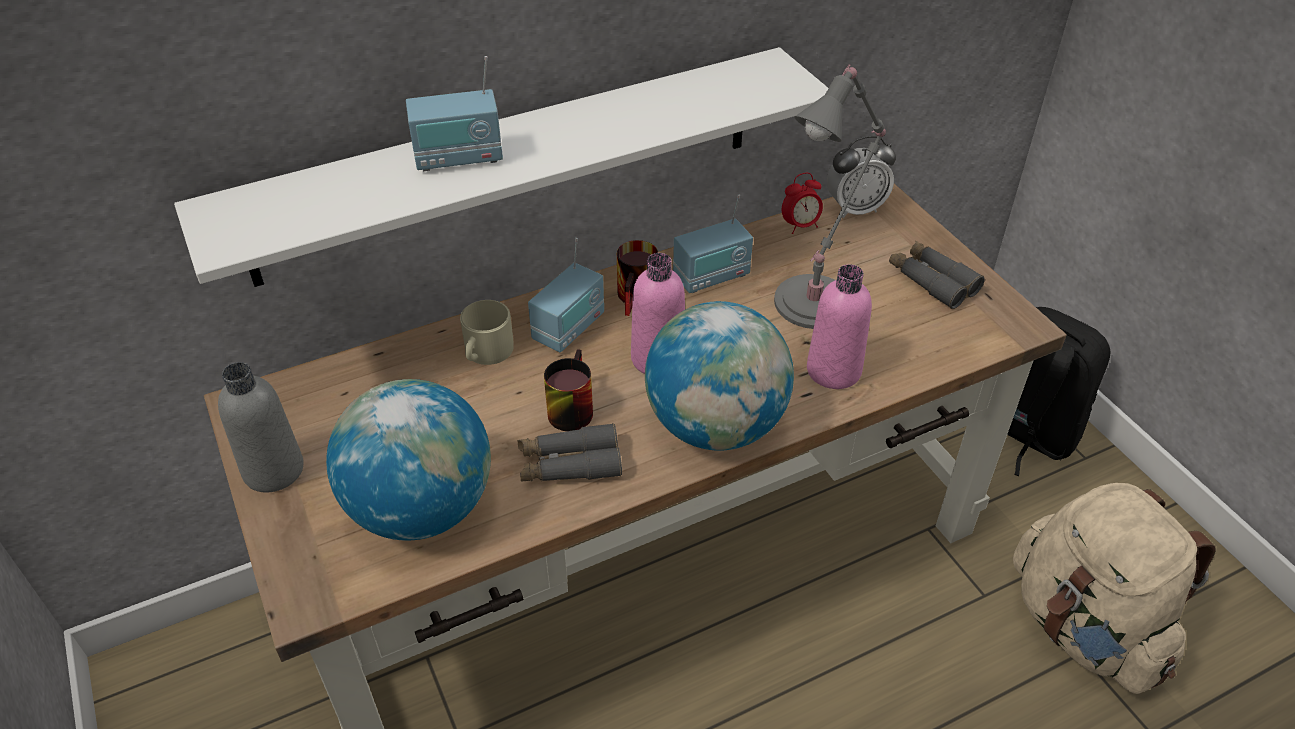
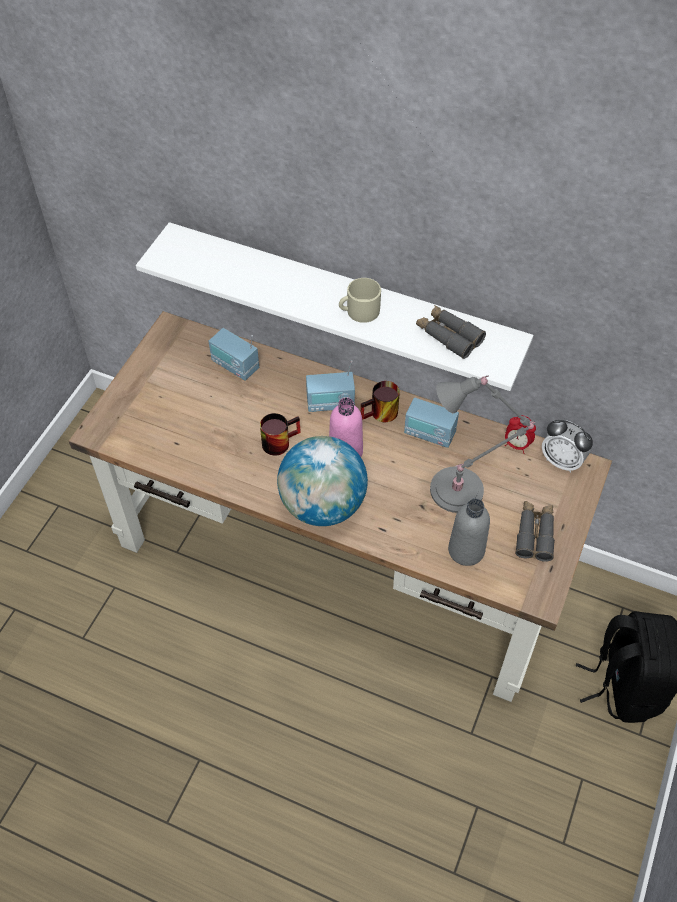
camera: 50 degrees right, 10 degrees up
(273, 470) = (146, 368): grey bottle -> grey bottle (466, 550)
(421, 509) = (172, 432): globe -> none
(459, 158) = (292, 284): radio -> radio (235, 366)
(486, 352) = (282, 384): beige mug -> beige mug (359, 311)
(569, 464) = (245, 466): grey binoculars -> grey binoculars (449, 336)
(833, 370) = (411, 530): pink bottle -> none
(1085, 627) = (498, 800): beige backpack -> none

